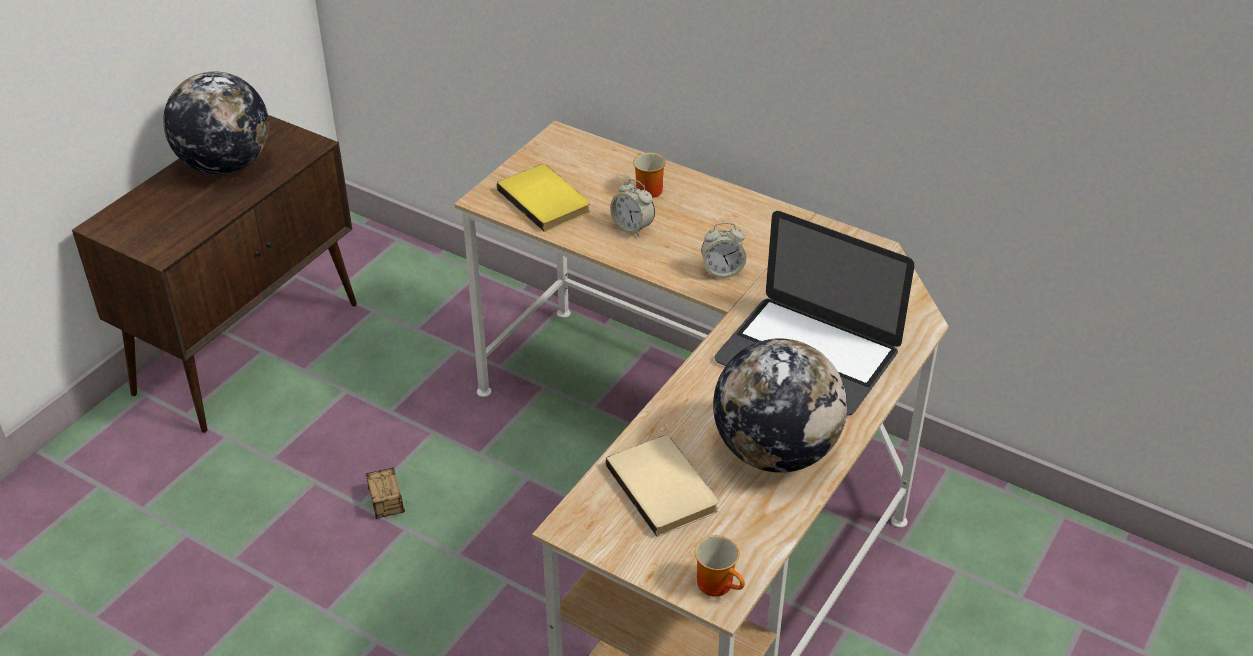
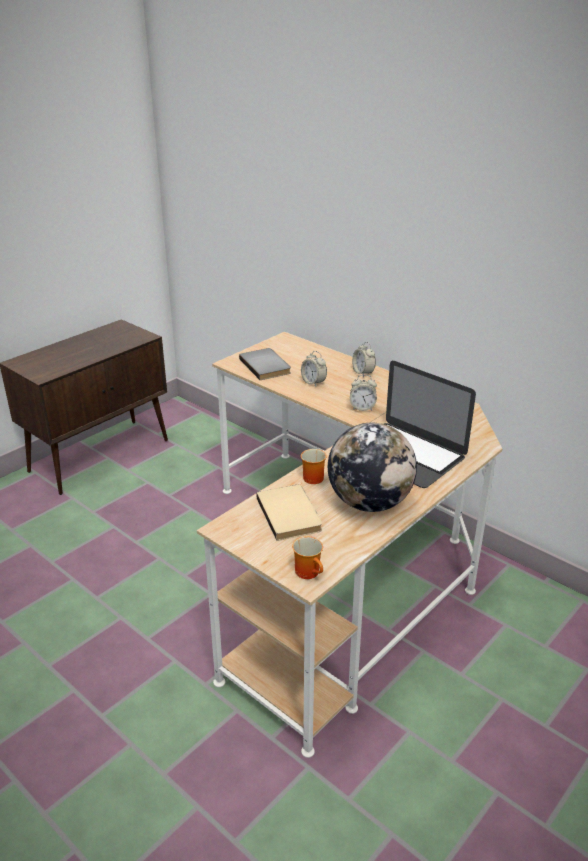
camera: 10 degrees right, 10 degrees down
(225, 165) = (95, 341): globe -> none
(391, 522) = (151, 553): storage box -> none
(546, 200) = (266, 366): yellow book -> grey book
(646, 189) = (327, 366): mug -> mug (311, 477)
(706, 198) = (363, 373): none -> alarm clock

